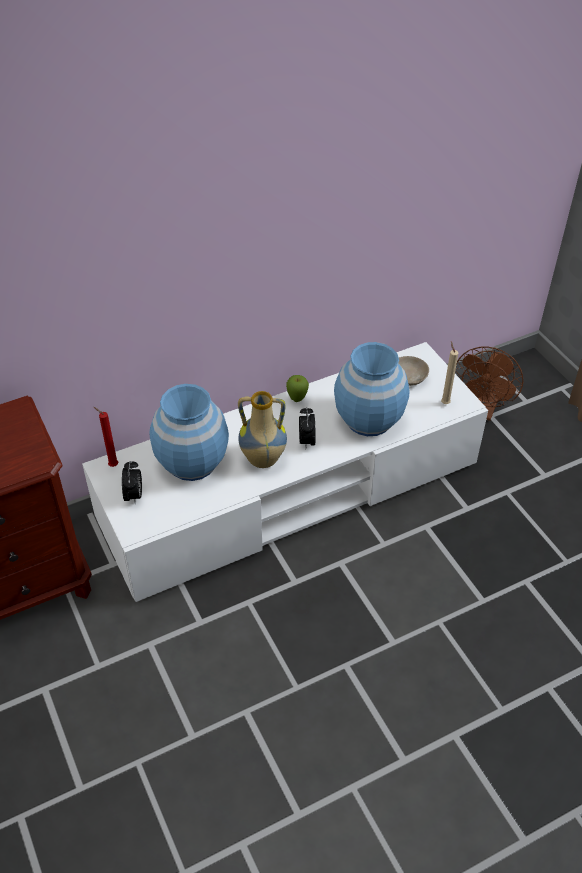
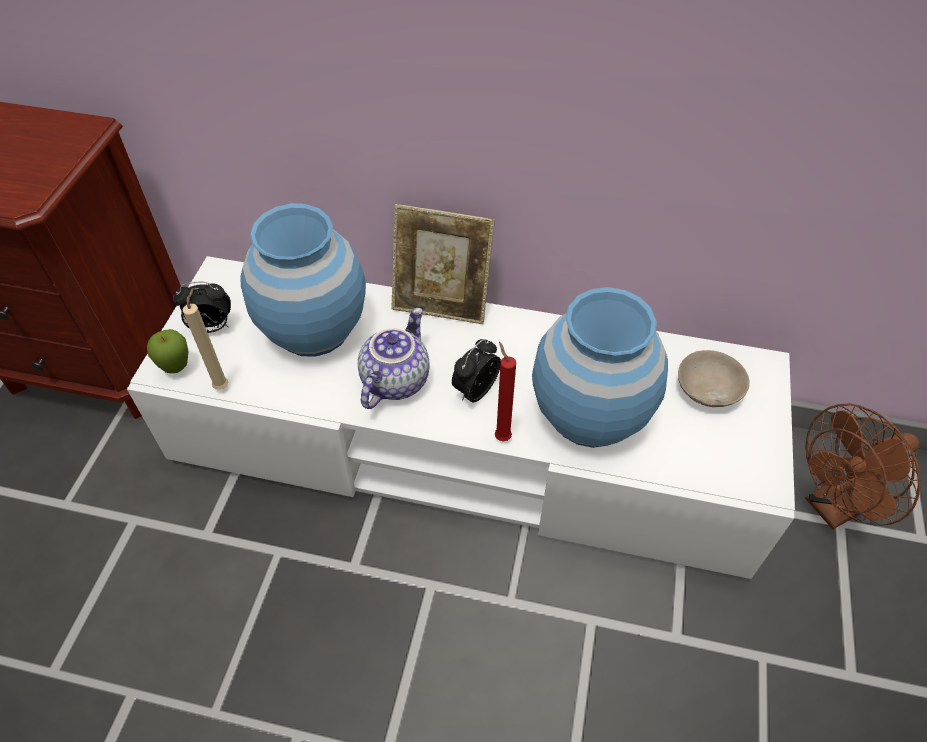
camera: 40 degrees right, 5 degrees up
(112, 465) = (231, 277): red candle -> red candle (501, 436)
(134, 496) = (211, 327): alarm clock -> alarm clock turned 45 degrees clockwise
(245, 411) = (442, 304): none -> picture frame
(262, 460) = (394, 380): vase -> teapot
(297, 399) = (521, 327): apple -> apple (177, 368)
(444, 402) = (730, 460): beige candle -> beige candle (223, 385)

